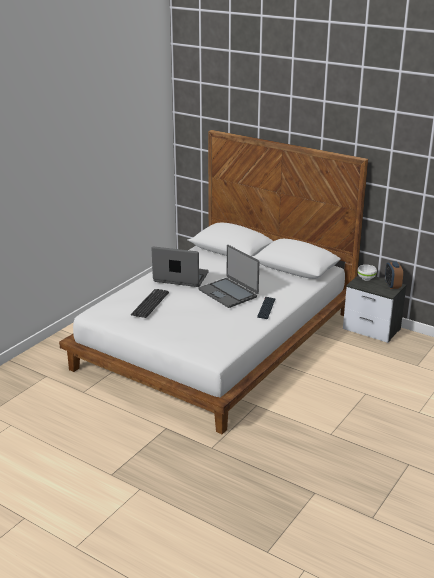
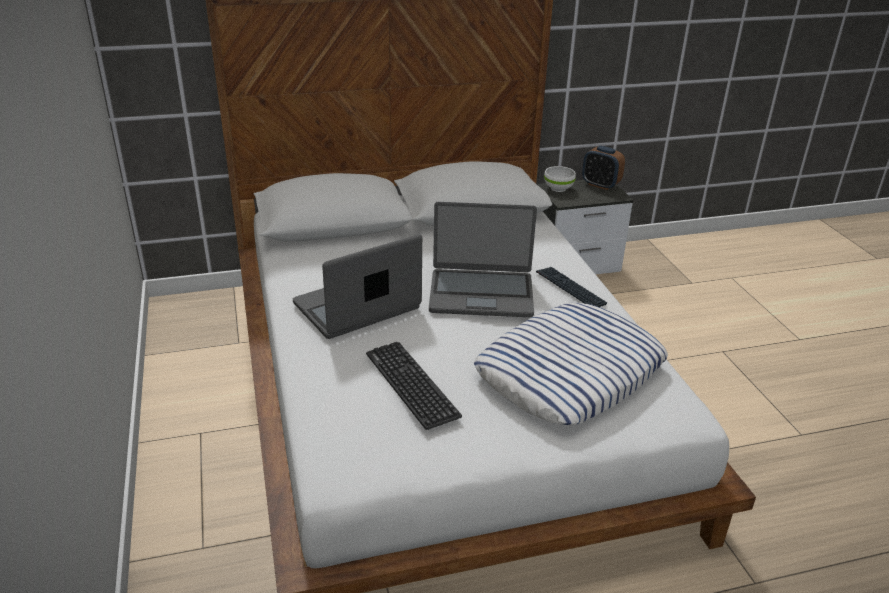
camera: 50 degrees left, 5 degrees up
(206, 328) = (570, 372): none -> pillow

